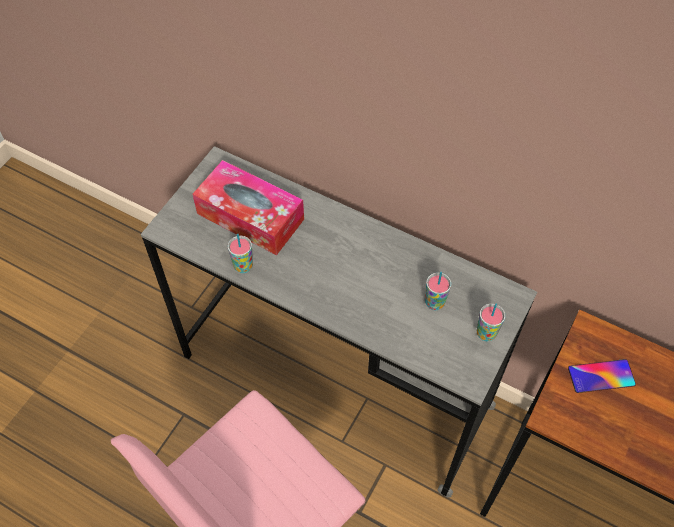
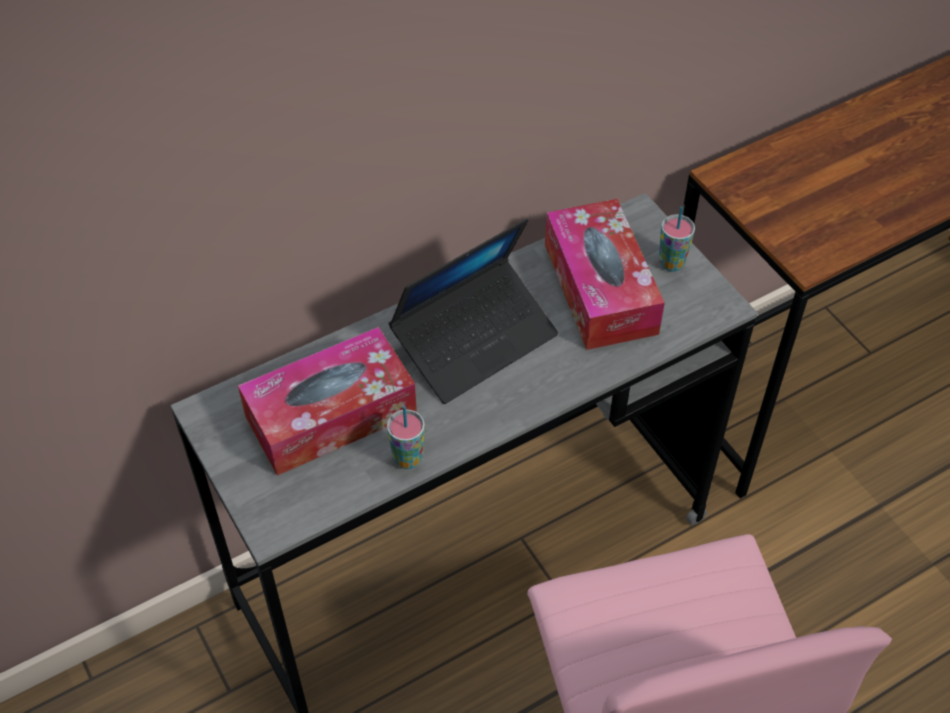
camera: 60 degrees left, 5 degrees down
(348, 257) = (475, 340): none -> laptop
(434, 303) = (600, 288): cup -> tissue box
(601, 376) = (783, 196): phone -> none

